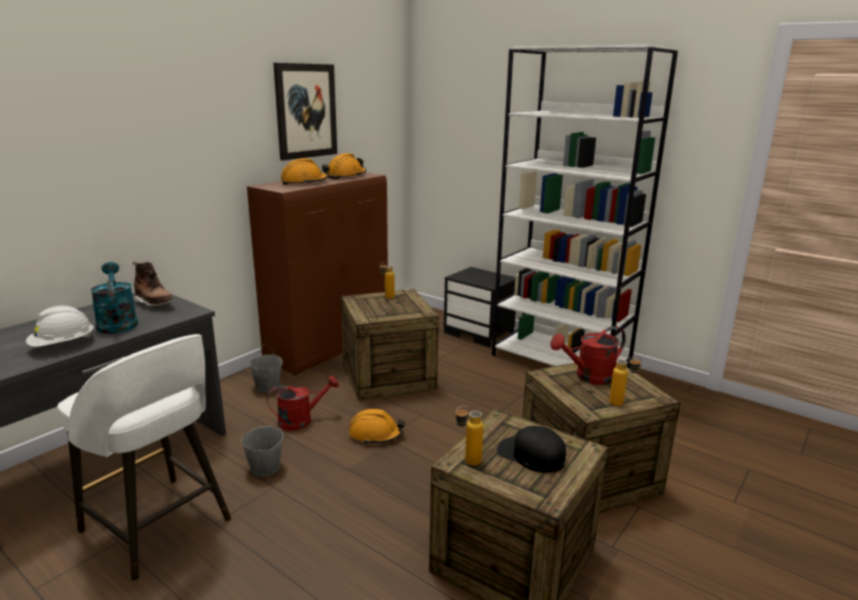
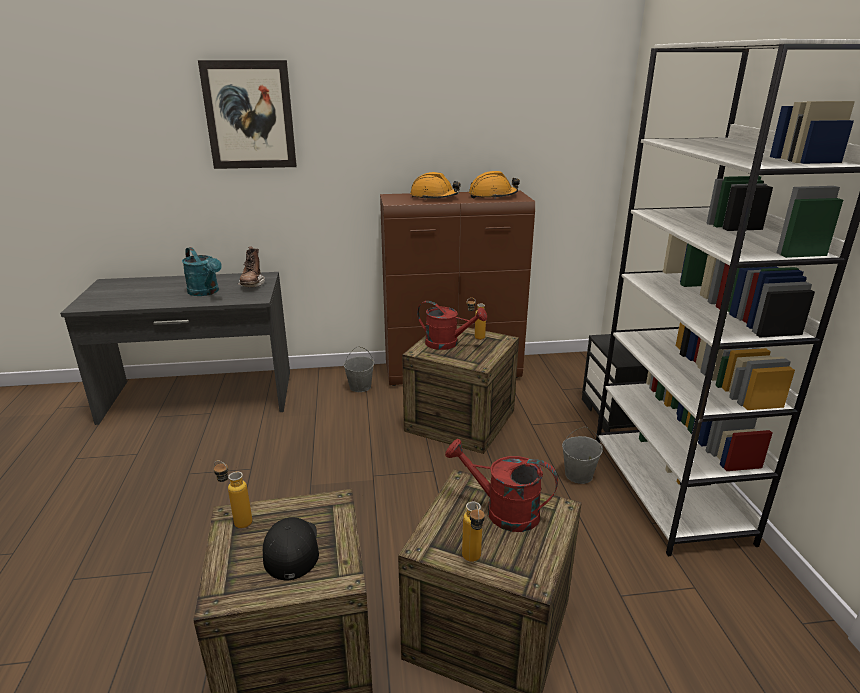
camera: 45 degrees right, 5 degrees up
(63, 345) = (154, 299): white hard hat -> none
(117, 323) = (206, 292): turquoise watering can -> turquoise watering can turned 120 degrees clockwise
(158, 527) = (163, 457): white stool -> none
(265, 467) = (267, 451): grey bucket -> grey bucket (578, 475)
(301, 420) = (341, 426): red watering can -> red watering can (447, 344)
(306, 111) = (464, 121): picture -> picture (249, 115)
(376, 434) = (372, 467): orange hard hat -> none

